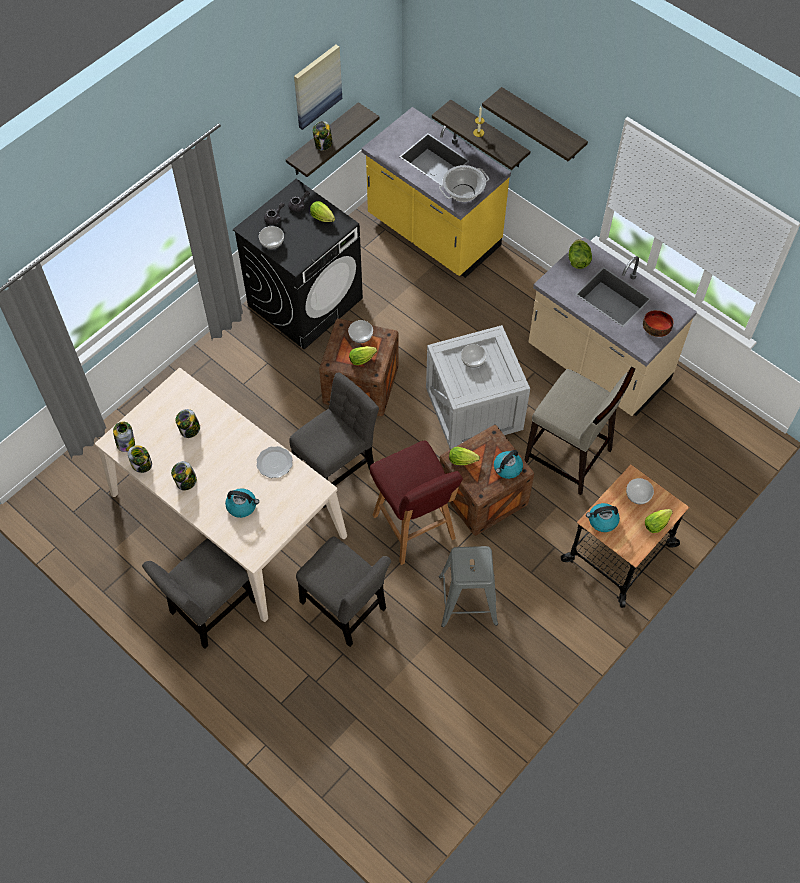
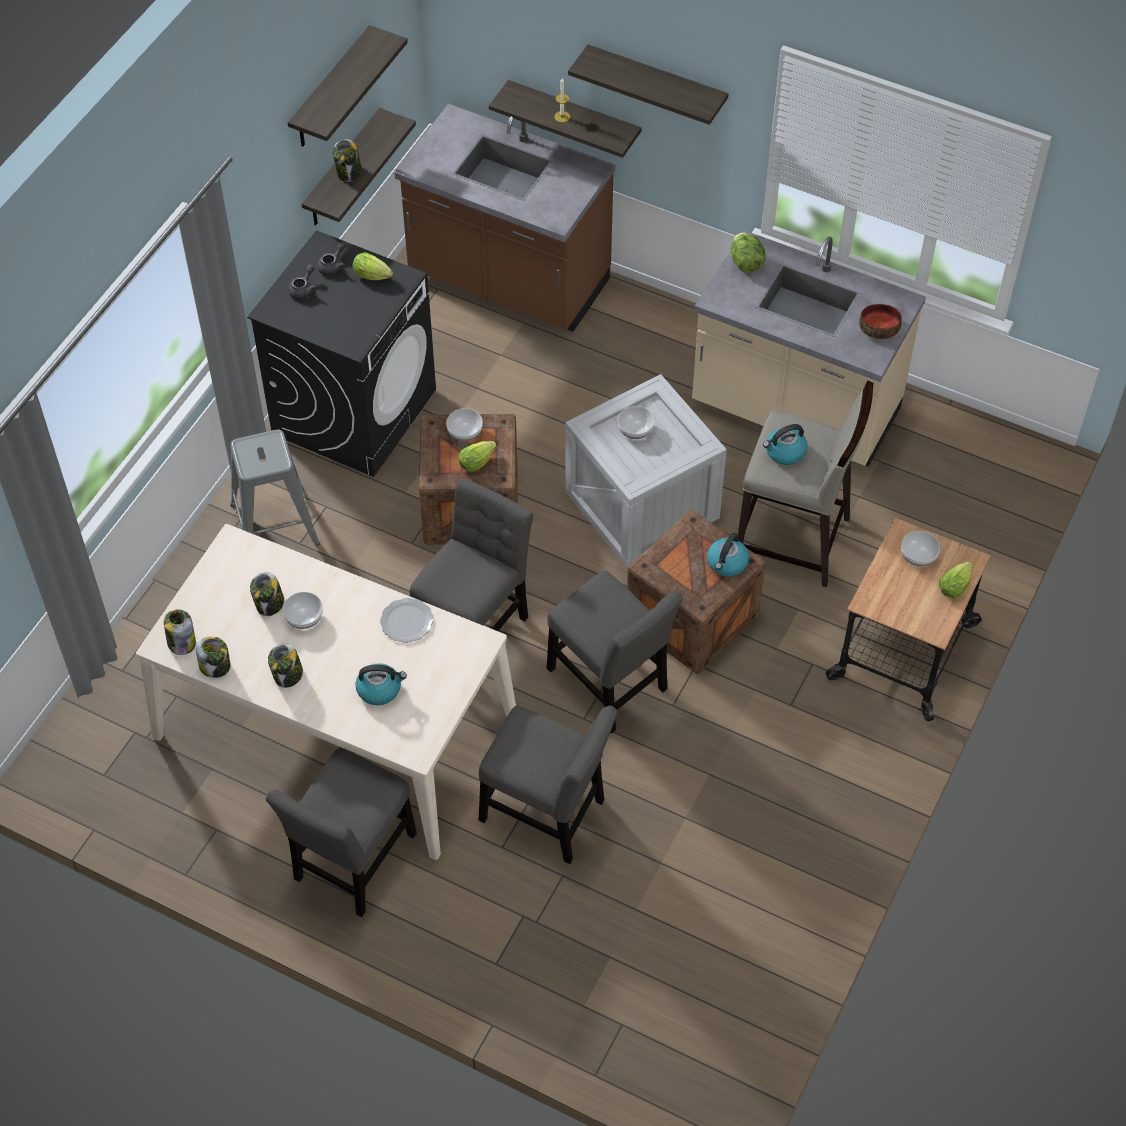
camera: 15 degrees left, 5 degrees down
(272, 242) = (310, 323): bowl -> bowl (304, 617)
(317, 86) = (331, 90): picture -> shelf
(414, 529) = (610, 684): red stool -> grey chair
(433, 233) = (508, 281): yellow counter -> brown counter
(463, 193) = (558, 204): cooking pot -> none
(464, 460) = (664, 566): lettuce -> none
(467, 599) = (714, 761): grey stool -> grey stool (273, 523)
(602, 521) = (881, 599): kettle -> kettle (784, 452)

